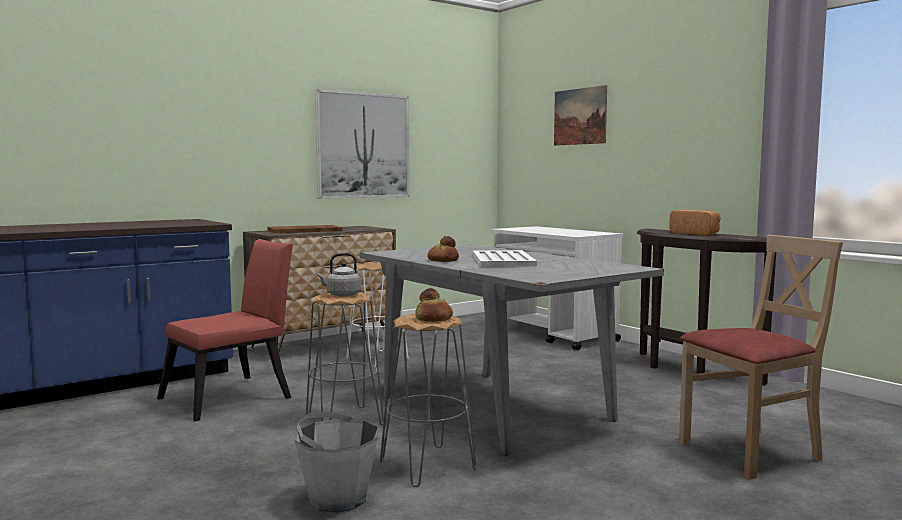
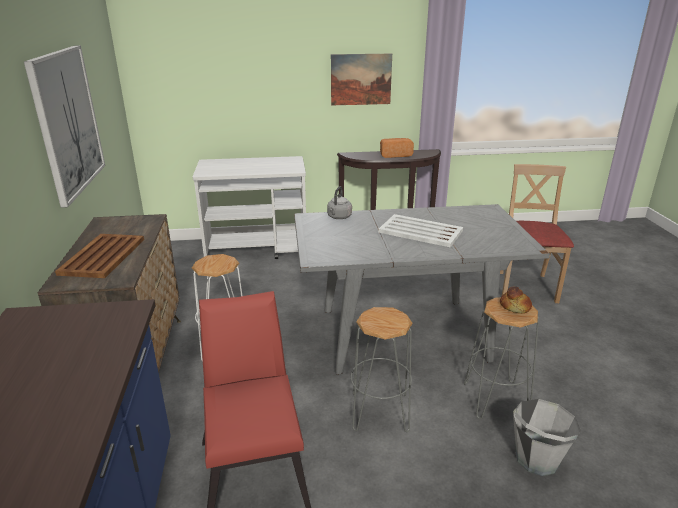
camera: 60 degrees left, 20 degrees up
(341, 295) = (382, 319): grey kettle -> grey kettle (339, 217)
(442, 260) = (401, 250): bread -> none
(580, 116) = (239, 54): picture -> picture (361, 79)

